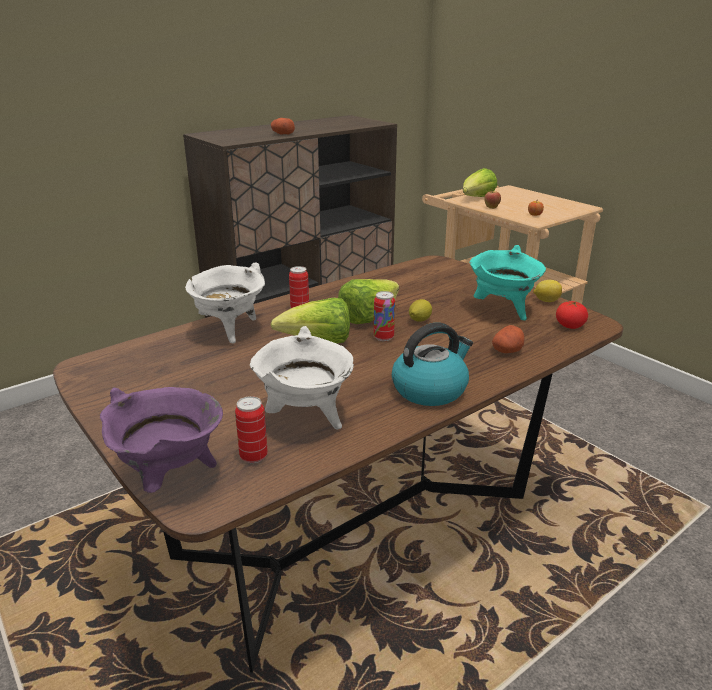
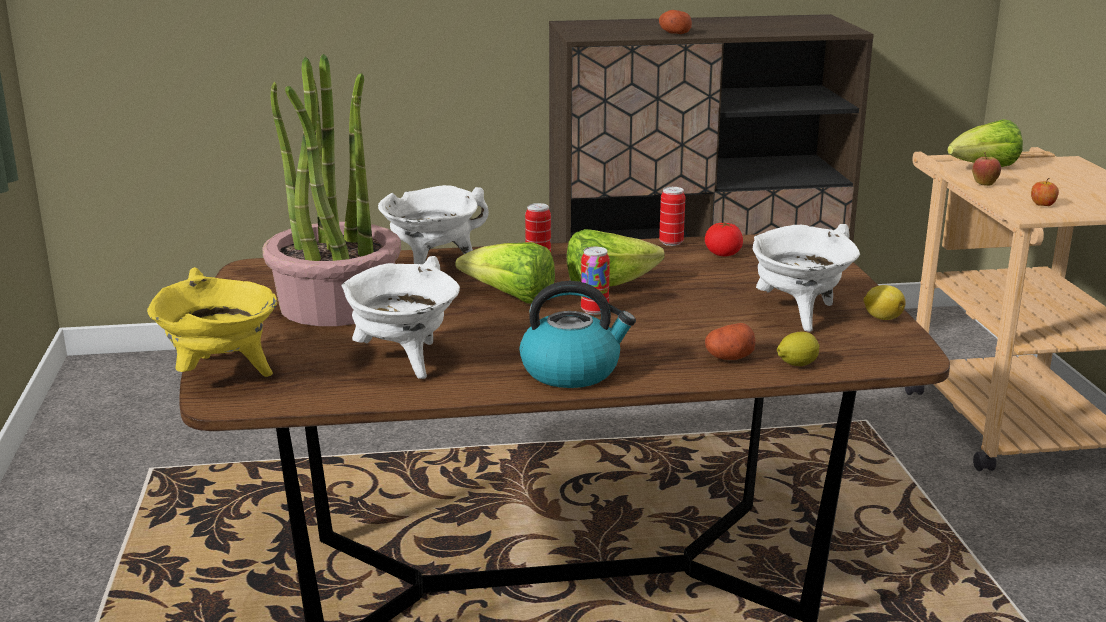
camera: 30 degrees right, 5 degrees down
(170, 479) = (222, 375): purple cooking pot -> yellow cooking pot
(193, 381) = (336, 305): none -> potted plant
(253, 456) = (313, 379): can -> can (671, 242)
(419, 320) = (666, 303): lemon -> lemon (796, 364)
(503, 310) = (798, 315): turquoise cooking pot -> white cooking pot
(569, 326) = (864, 352): tomato -> tomato (723, 254)

